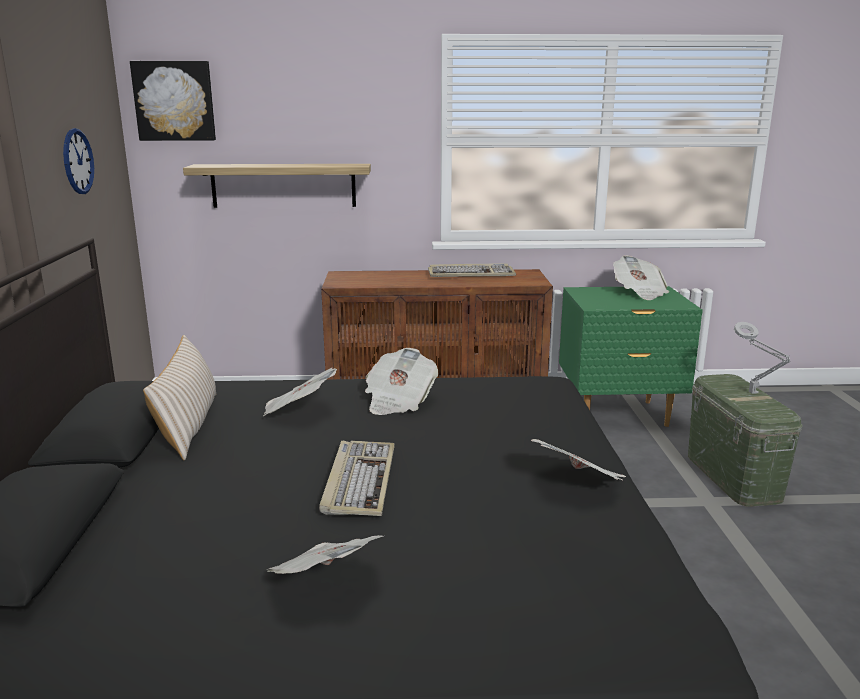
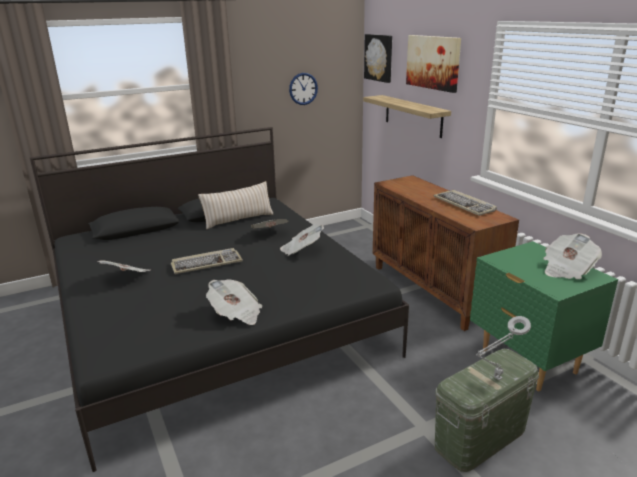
camera: 65 degrees right, 5 degrees up
(320, 97) = (433, 62): none -> picture

